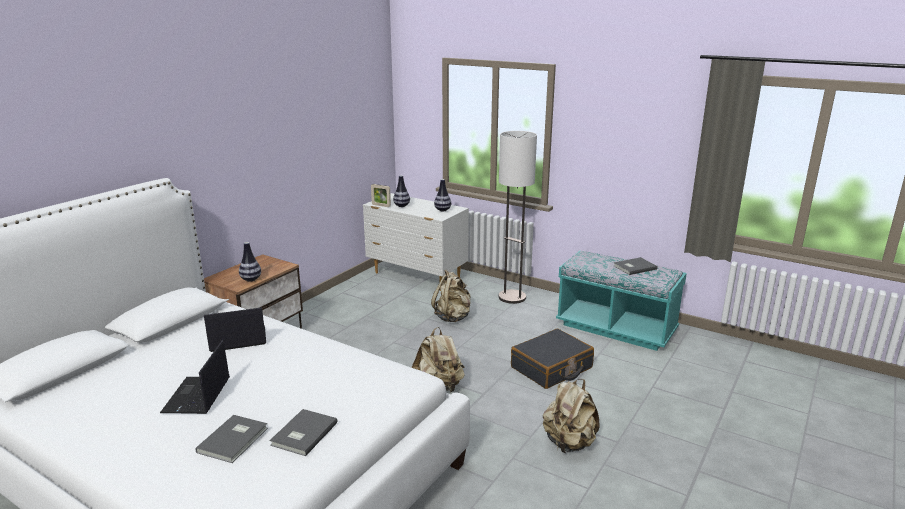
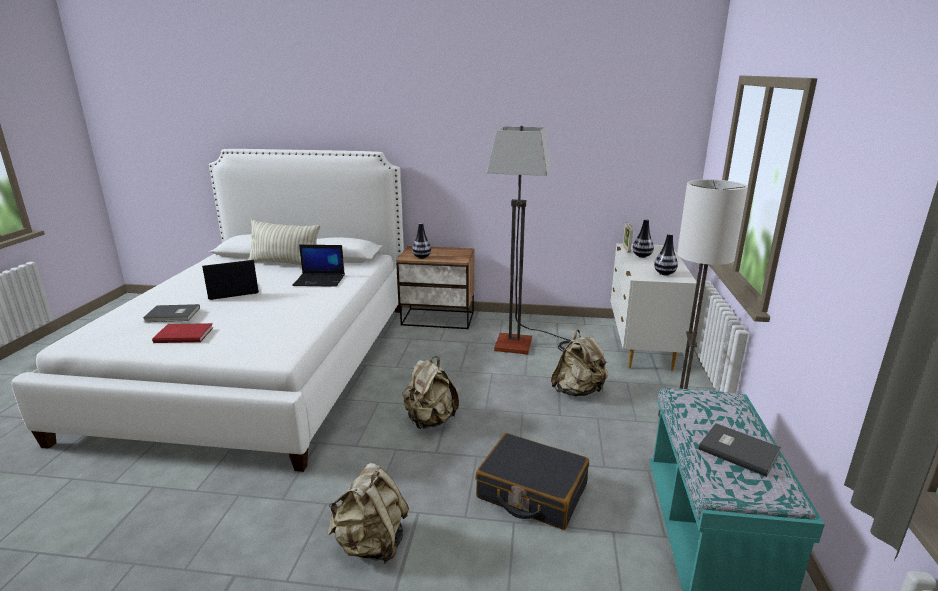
camera: 65 degrees right, 0 degrees up
(141, 355) = (285, 264): none -> pillow
(237, 340) = (320, 280): laptop -> laptop turned 135 degrees clockwise
(302, 434) = (184, 334): grey book -> red book
(363, 315) = (526, 344): none -> floor lamp

